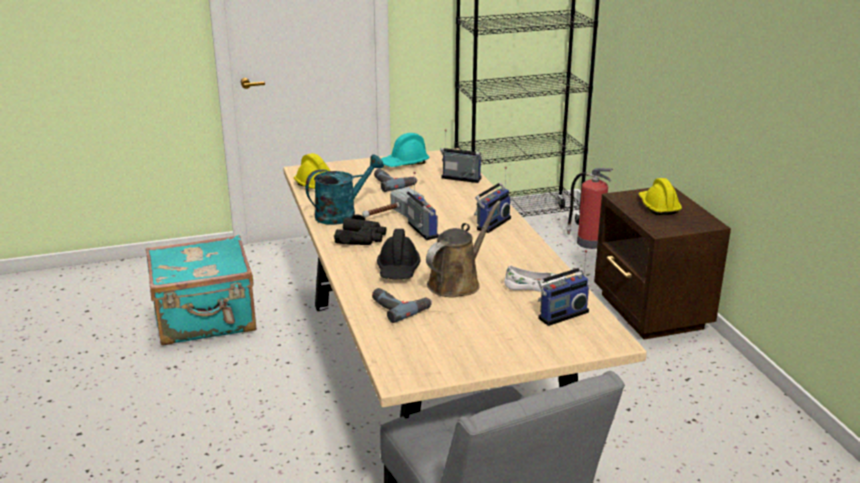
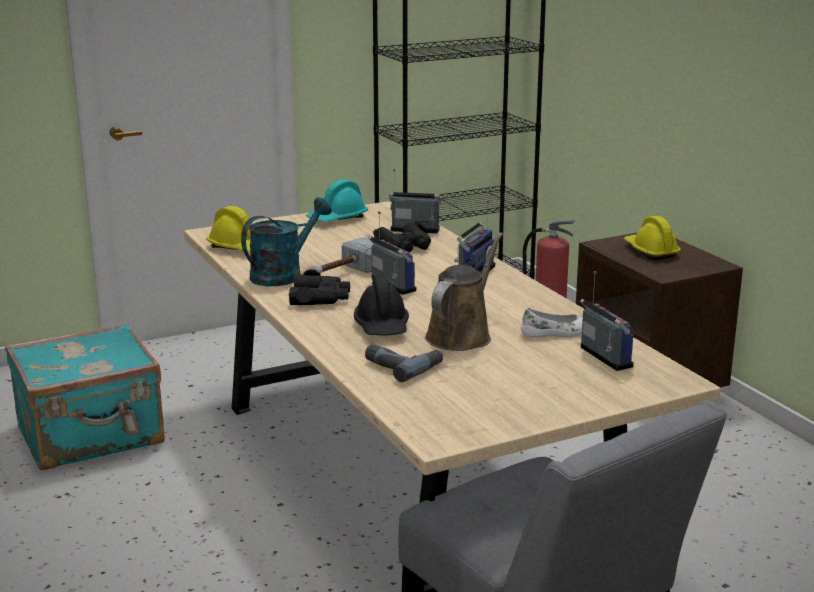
camera: 10 degrees left, 5 degrees down
(393, 183) = (333, 239): power drill -> none
(447, 194) = (405, 246): none -> black binoculars
(561, 314) = (603, 358): radio -> radio turned 75 degrees counterclockwise

